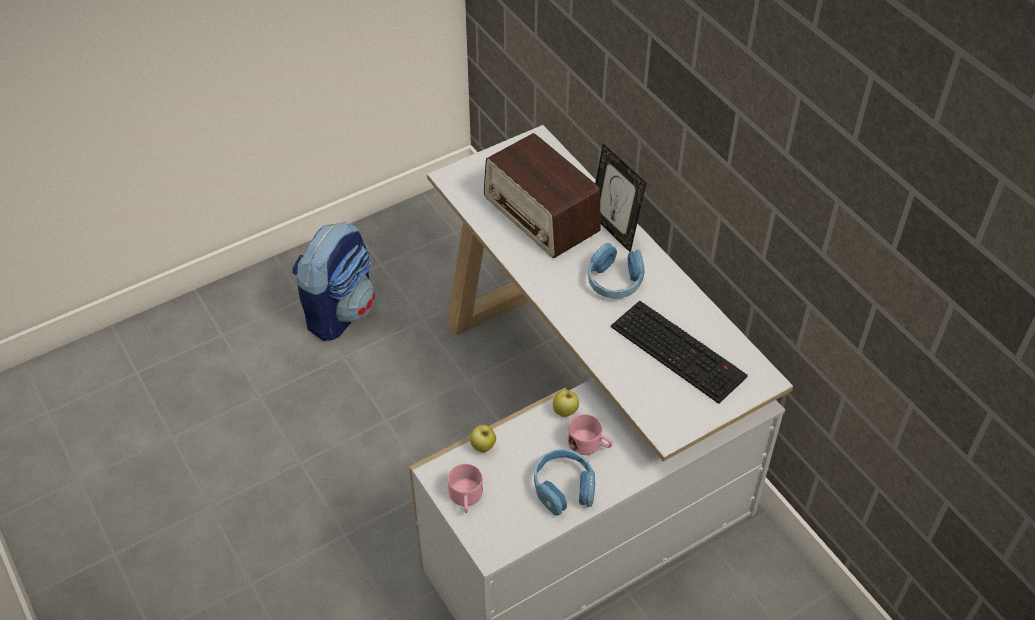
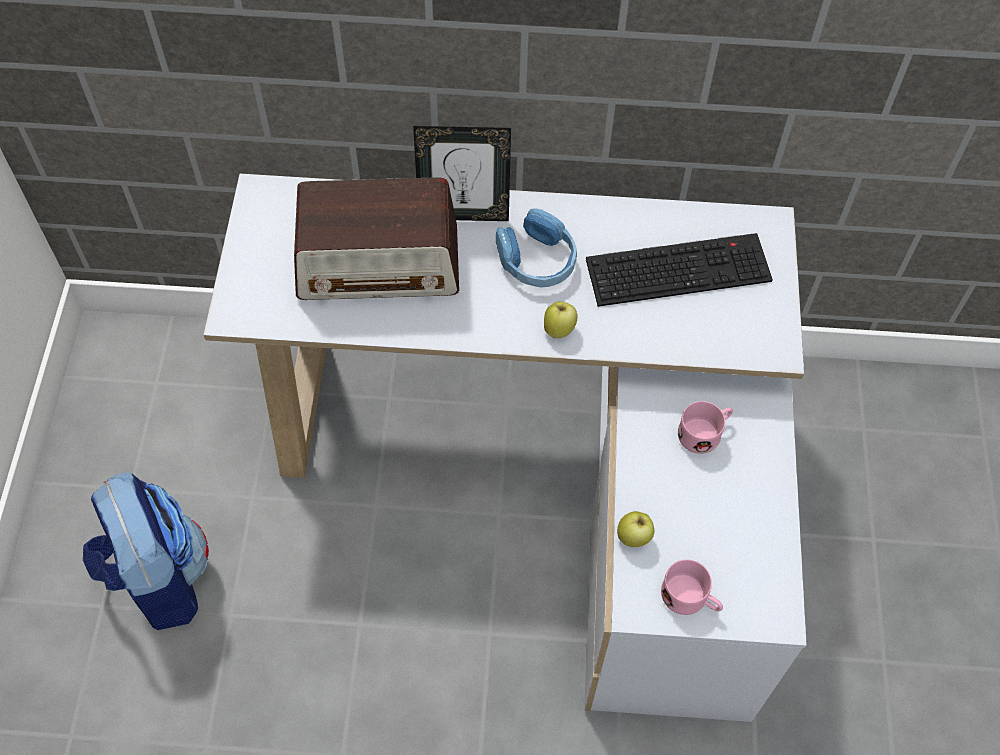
camera: 55 degrees left, 10 degrees up
(563, 487) = (743, 493): blue headphones -> none
(565, 411) = (645, 426): apple -> apple (559, 329)

